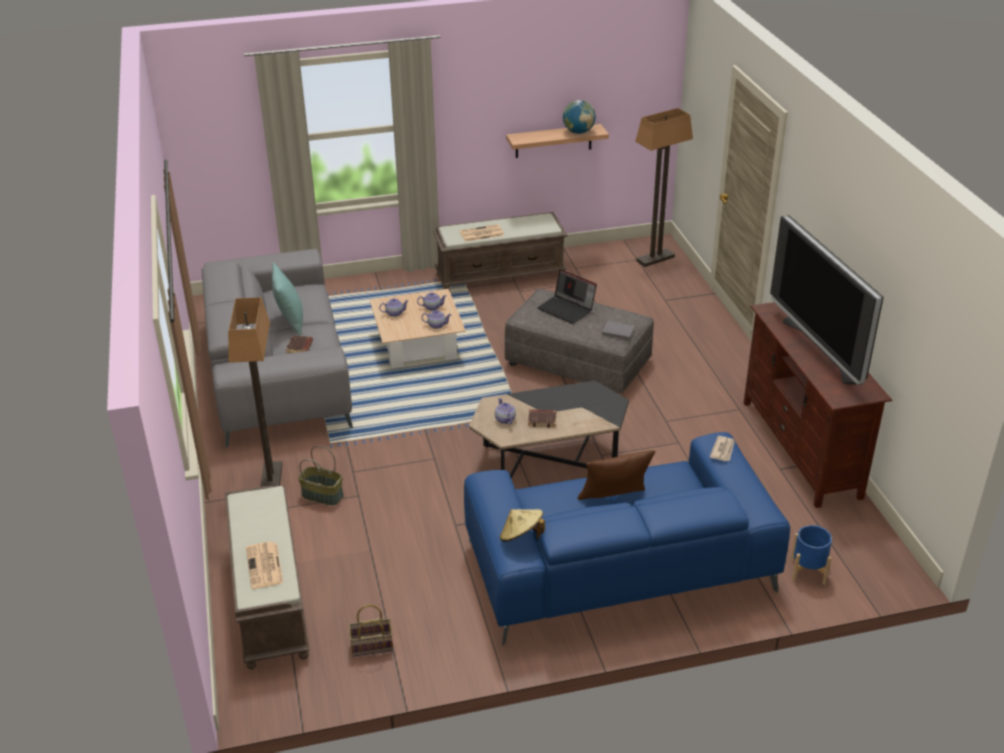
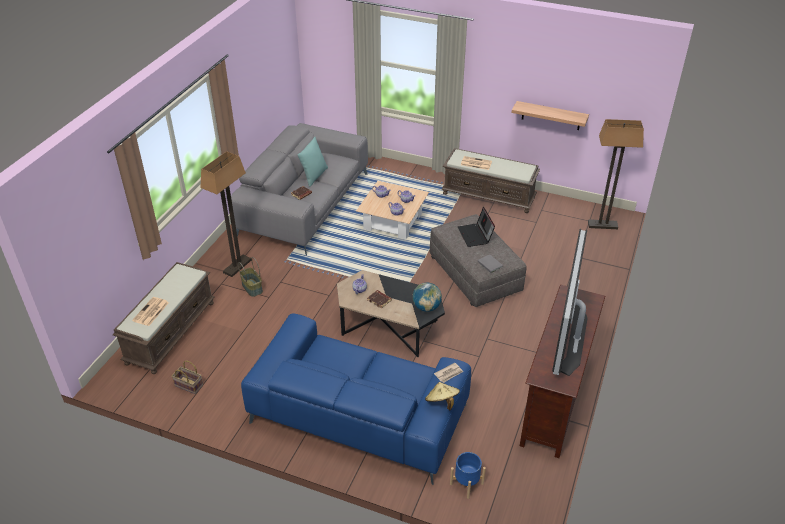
camera: 35 degrees right, 5 degrees up
(521, 537) = (274, 365): beige hat -> beige hat (442, 402)
(578, 132) = (565, 115): globe -> globe (426, 307)
(614, 501) = (363, 371): brown pillow -> none

